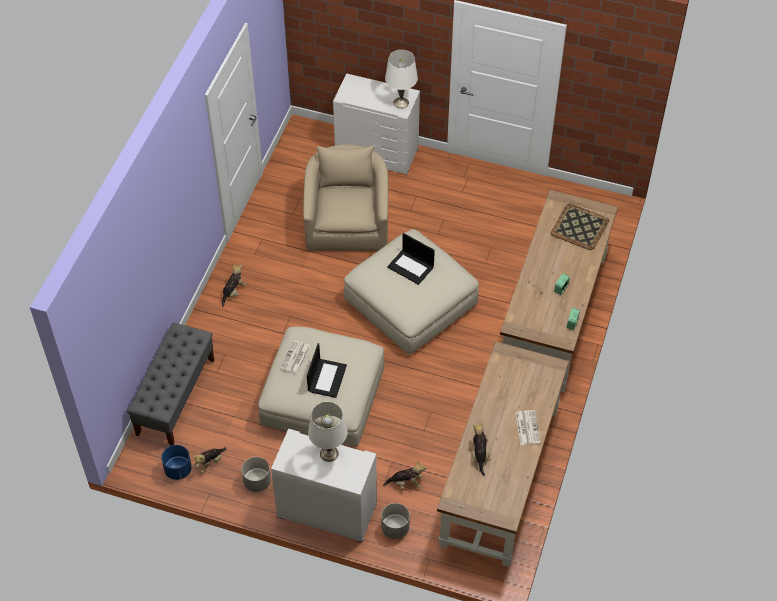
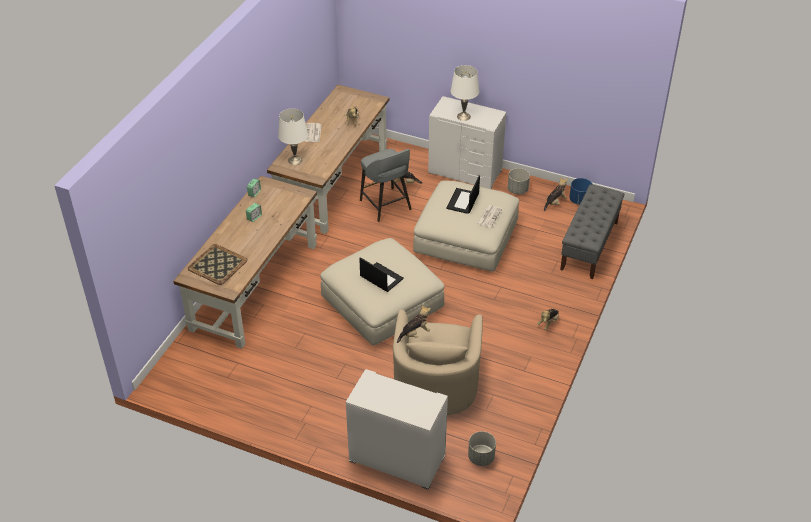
camera: 175 degrees left, 10 degrees down
(368, 184) = (415, 334): none -> plush toy
(395, 528) = (416, 160): grey planter -> grey planter (481, 457)
(401, 103) = (369, 387): white table lamp -> white table lamp (295, 160)
(425, 441) = (386, 206): none -> grey stool

